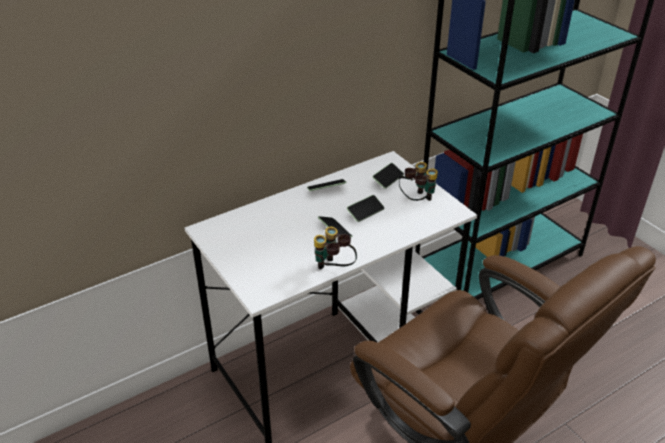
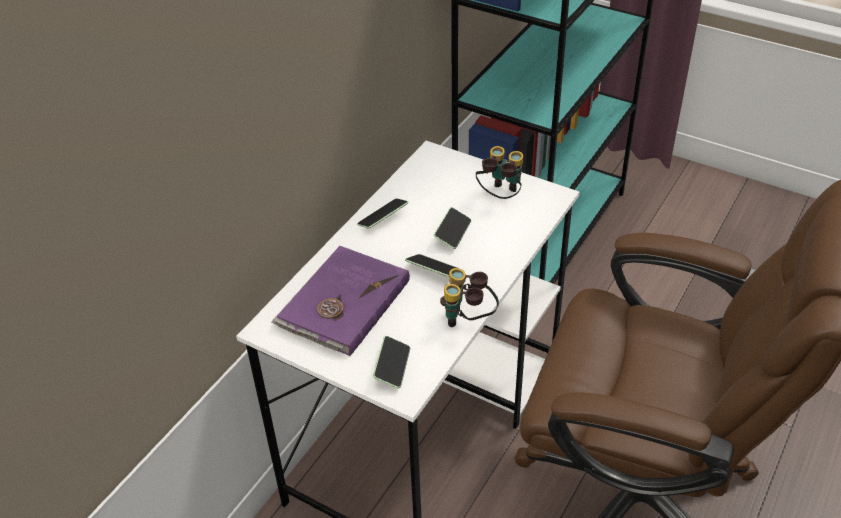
camera: 25 degrees left, 5 degrees up
(261, 231) = (342, 303): none -> purple book
(388, 180) = (448, 181): phone -> phone (392, 367)

